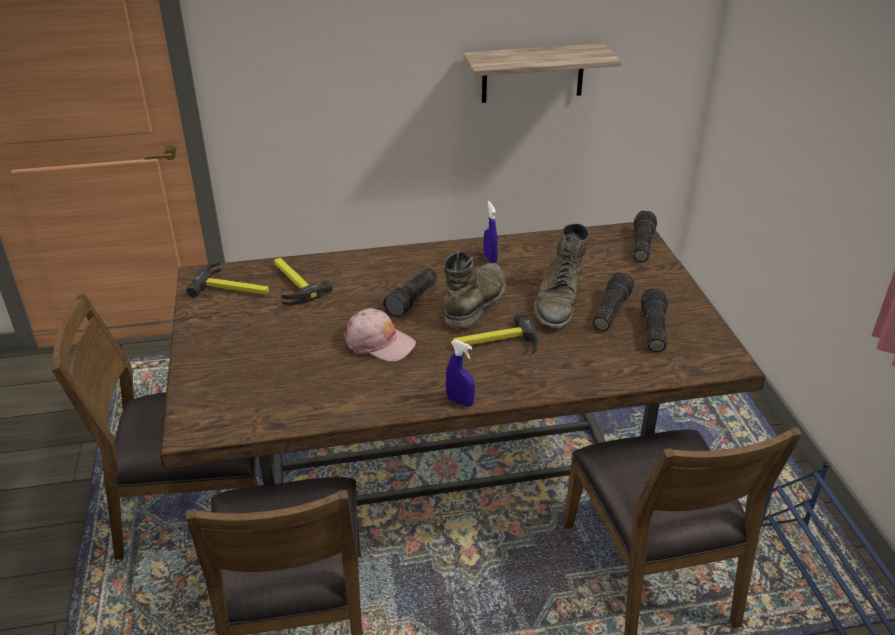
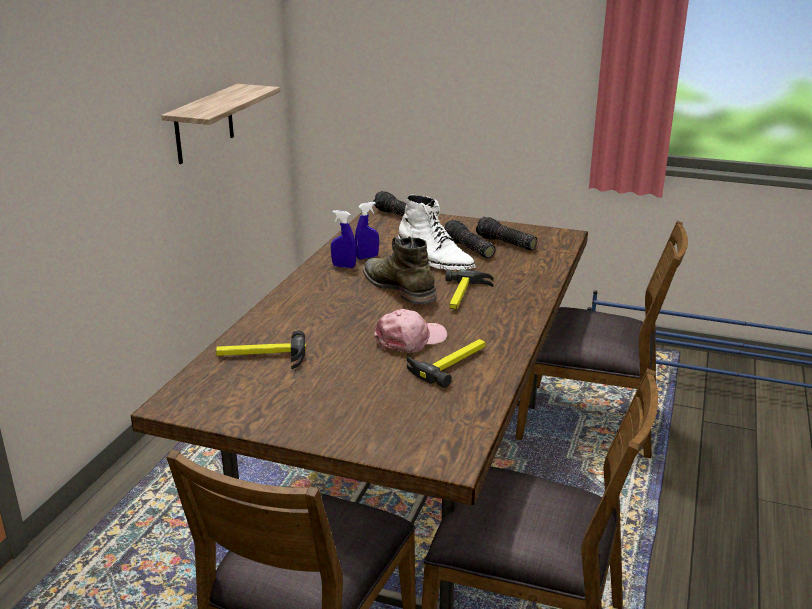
camera: 60 degrees left, 10 degrees down
(234, 288) = (225, 389): hammer -> hammer (450, 363)
(413, 300) = (364, 310): flashlight -> none
(460, 401) = (525, 327): blue spray bottle -> blue spray bottle (367, 257)
(558, 300) = (434, 260): green boot -> white boot

